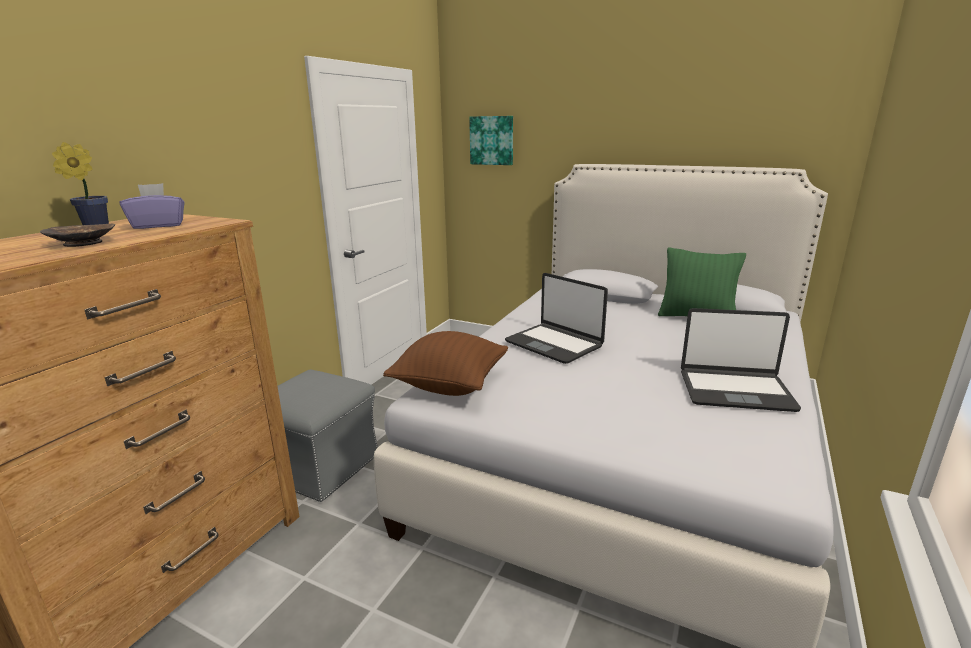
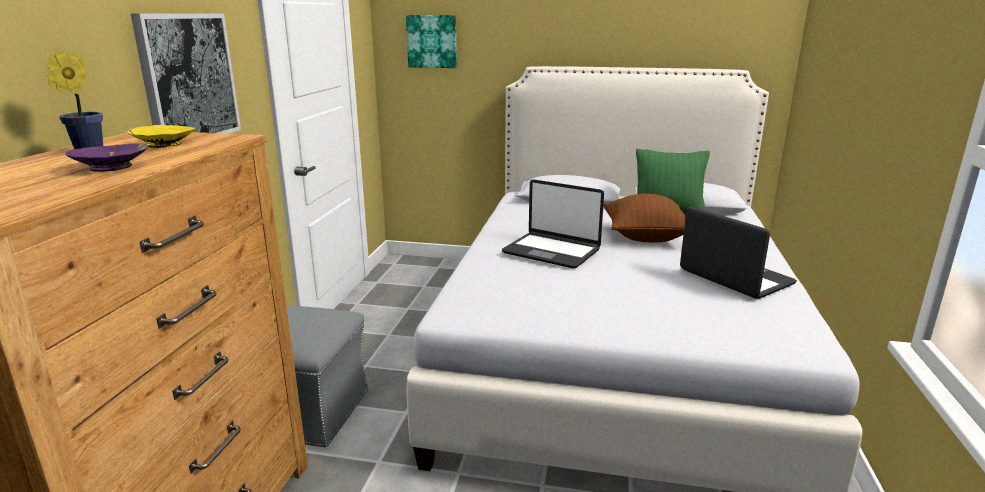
camera: 15 degrees left, 0 degrees up
(83, 243) = (111, 167): brown bowl -> purple bowl
(158, 225) = (164, 144): purple tissue box -> yellow bowl
(227, 170) = (188, 78): none -> picture
(450, 385) = (472, 300): brown pillow -> brown pillow (645, 237)
(735, 390) = (735, 277): laptop -> laptop turned 120 degrees counterclockwise

